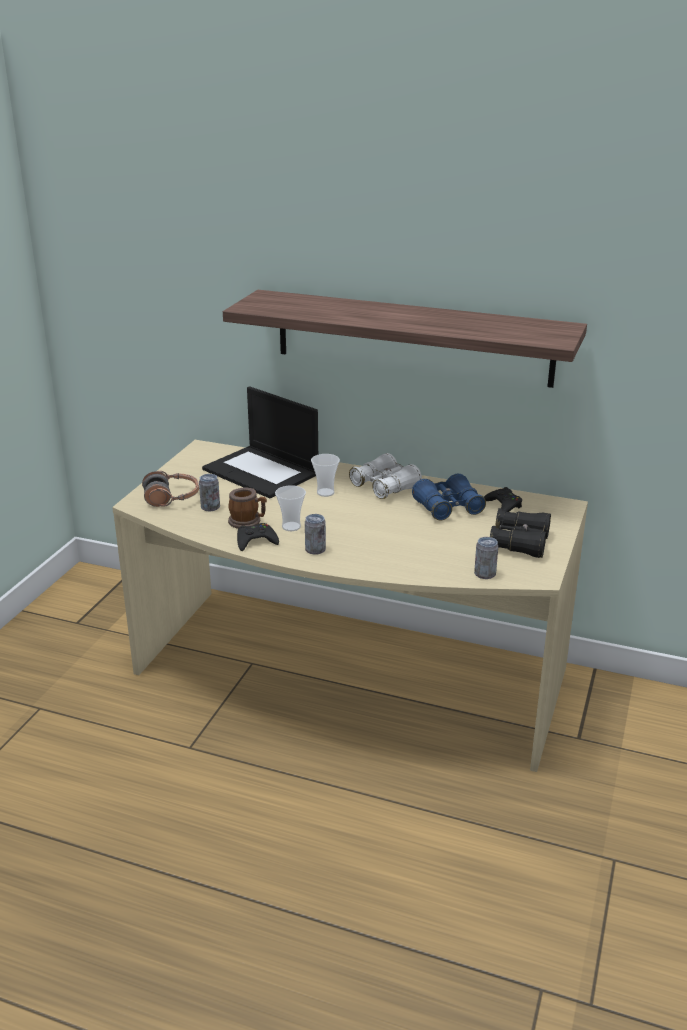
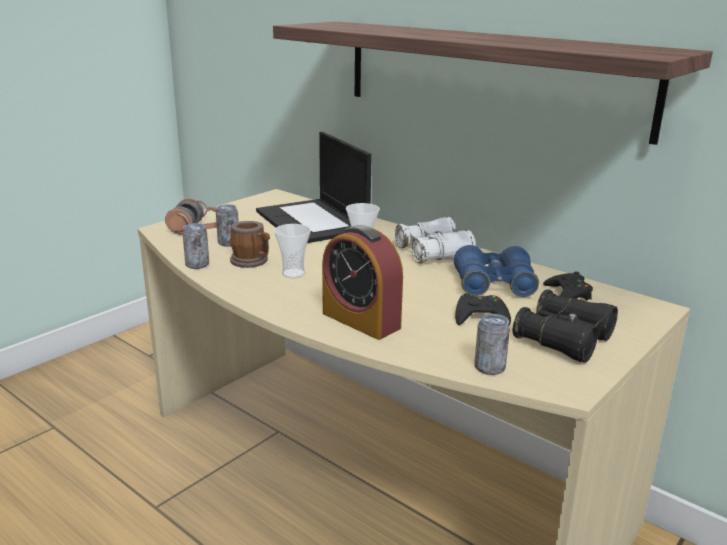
camera: 20 degrees right, 5 degrees down
(256, 541) = (241, 280): black game controller -> black game controller (480, 317)
(315, 550) = (297, 300): can -> can (197, 265)
(375, 557) = (361, 320): none -> alarm clock

